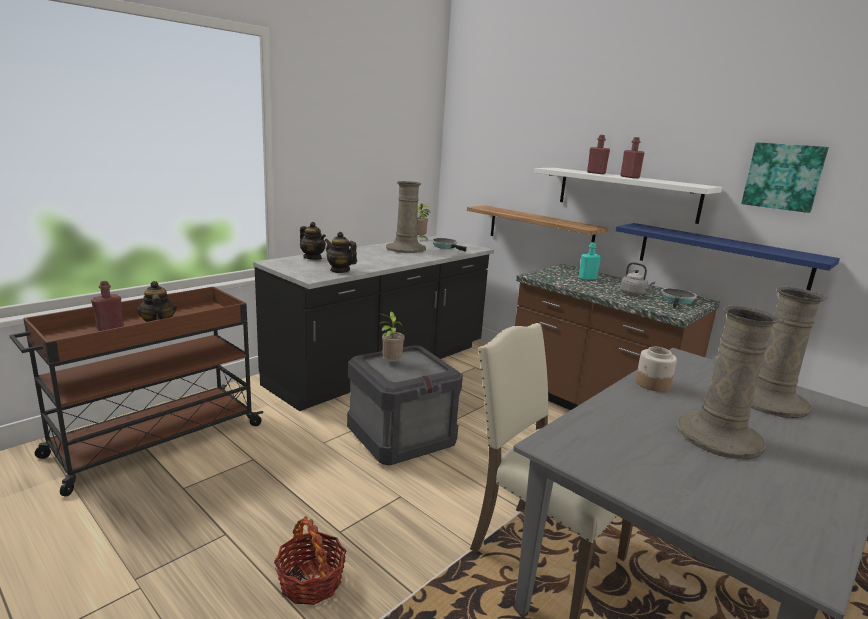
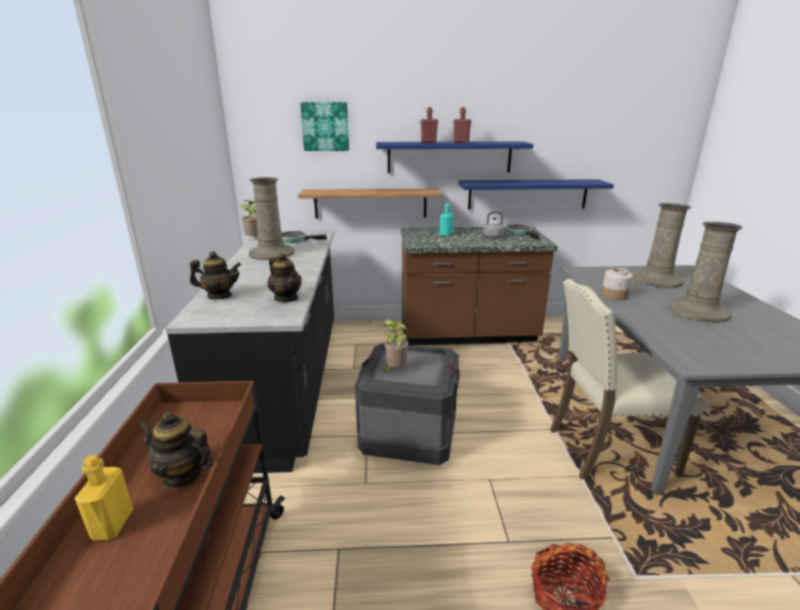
camera: 45 degrees left, 5 degrees up
(110, 327) = (113, 525): red bottle -> yellow bottle
(340, 270) = (286, 298): teapot -> teapot turned 120 degrees counterclockwise
(626, 194) = (449, 157): white shelf -> blue shelf
(783, 176) = (562, 128): picture -> picture (325, 126)

